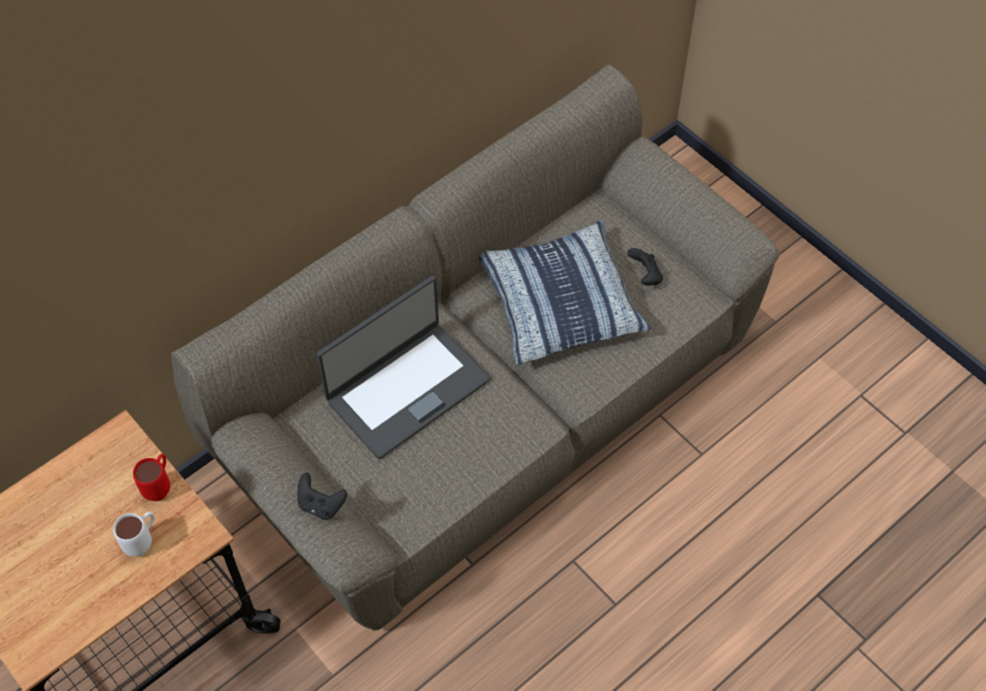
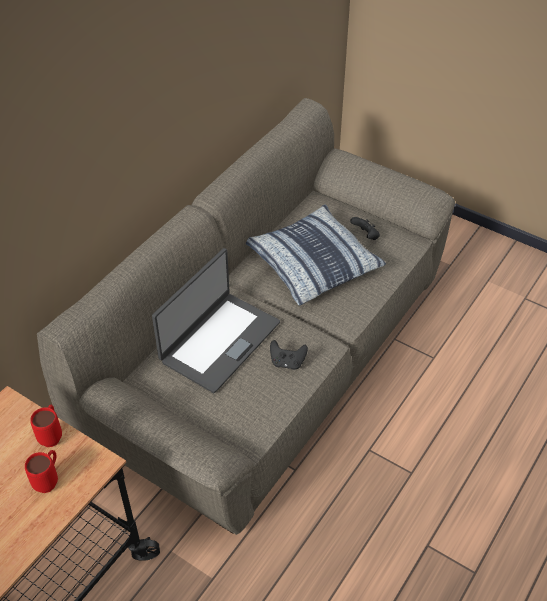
camera: 15 degrees left, 10 degrees down
(143, 542) = (49, 480): white mug -> red mug
(321, 505) = (184, 428): black game controller -> black game controller (287, 362)

